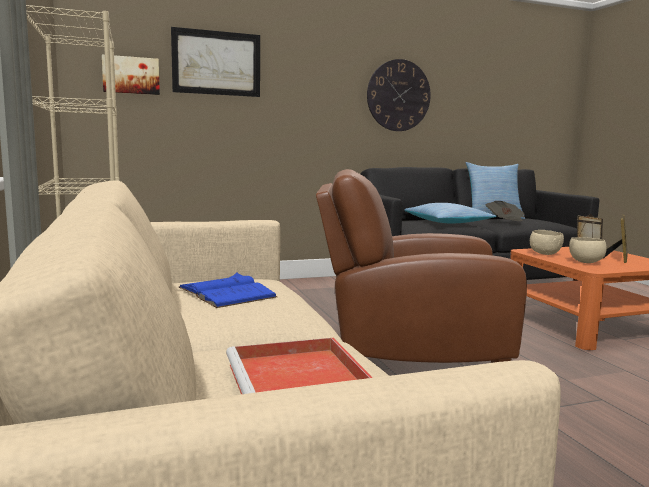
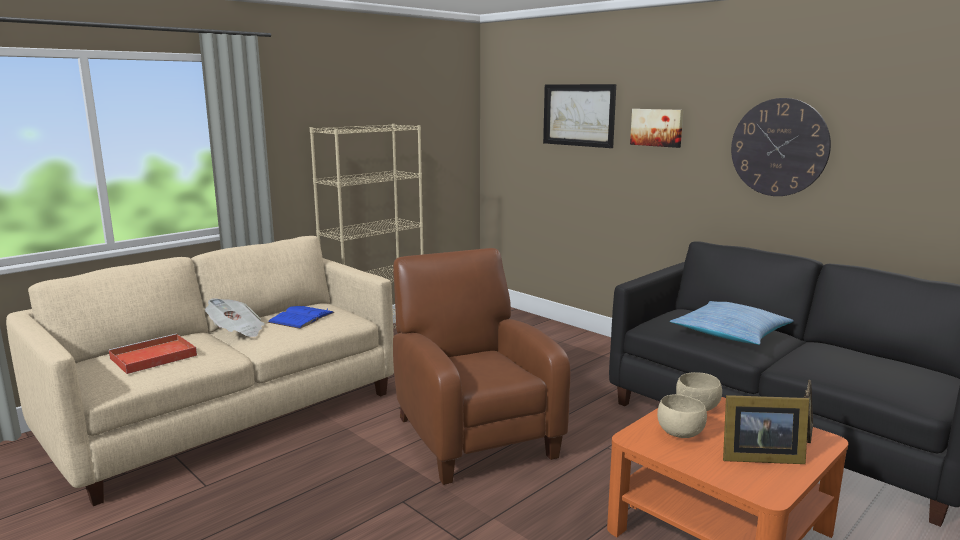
camera: 65 degrees right, 5 degrees up
(131, 75) = (519, 128): picture -> picture (657, 127)
(492, 218) = (861, 351): pillow -> none
(505, 222) = (819, 360): newspaper -> newspaper (237, 331)

